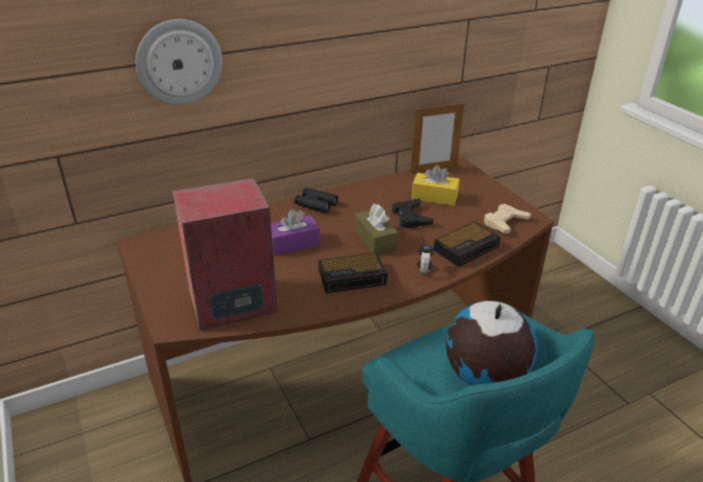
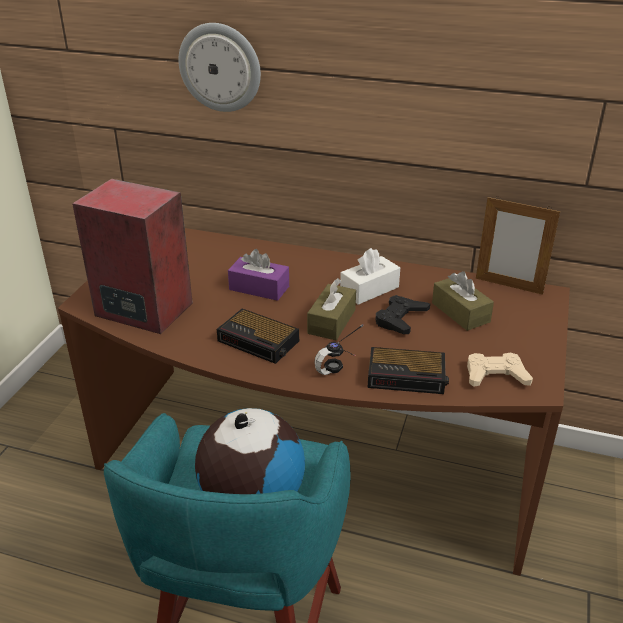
camera: 45 degrees right, 0 degrees up
(315, 204) = (332, 265): black binoculars -> none
(364, 209) = (369, 289): none -> white tissue box
(434, 197) = (460, 312): yellow tissue box -> brown tissue box

